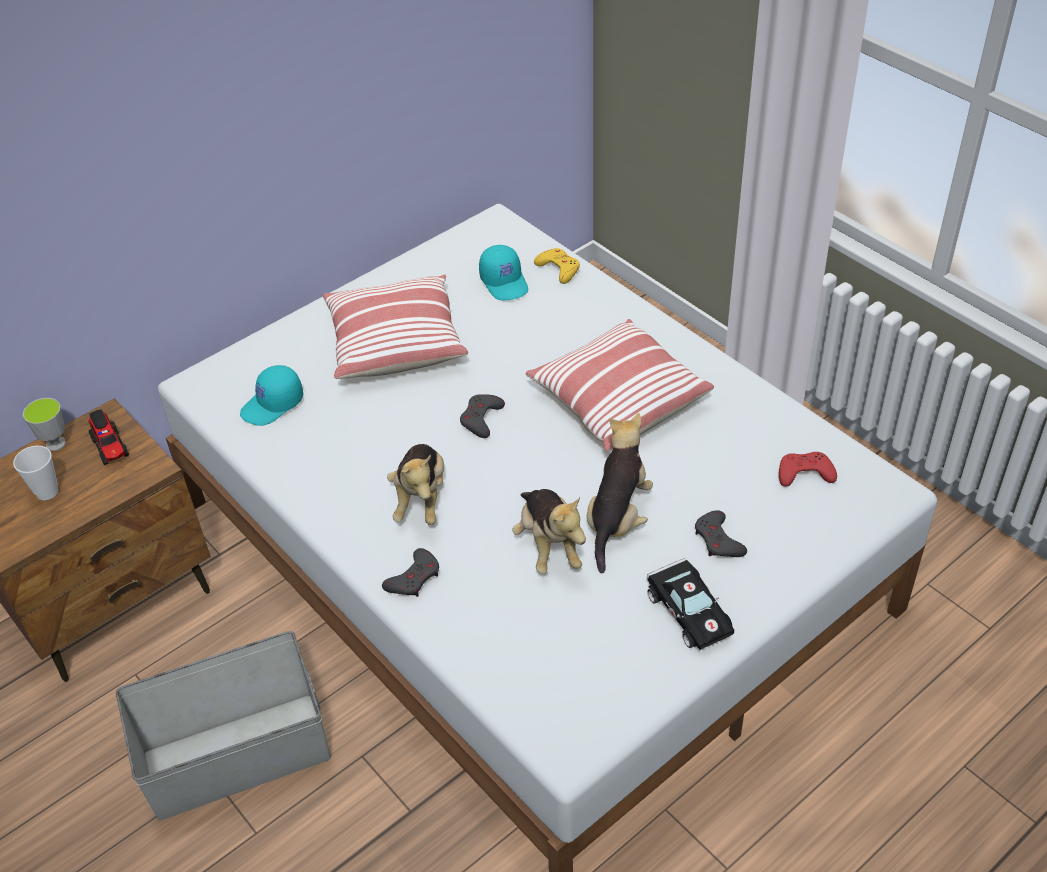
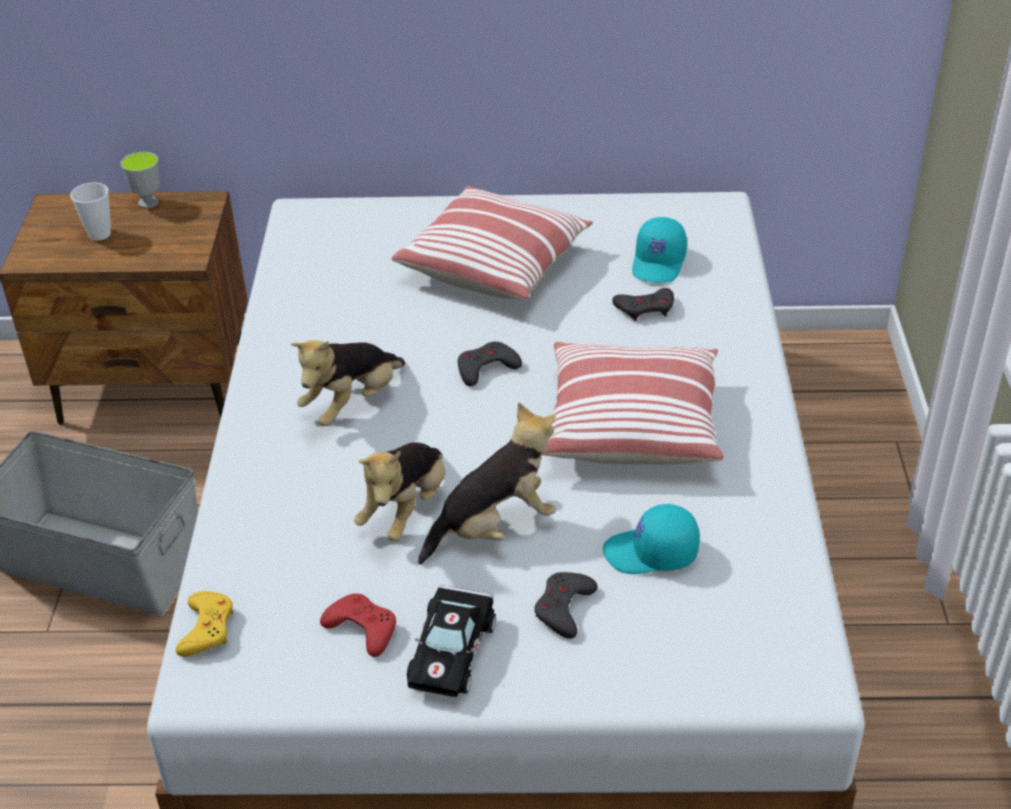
camera: 40 degrees right, 5 degrees down
(111, 448) = (178, 227): toy truck -> none
(273, 405) = (335, 261): turquoise cap -> turquoise cap (651, 553)
(414, 578) = (264, 463): grey game controller -> grey game controller (645, 308)
(558, 269) = (727, 277): yellow game controller -> yellow game controller (207, 628)
(804, 473) = (735, 605): red game controller -> red game controller (362, 628)

